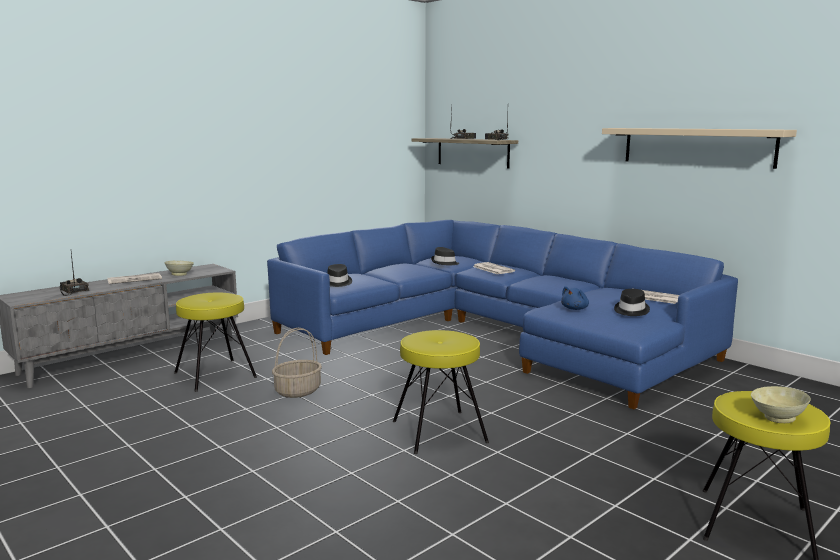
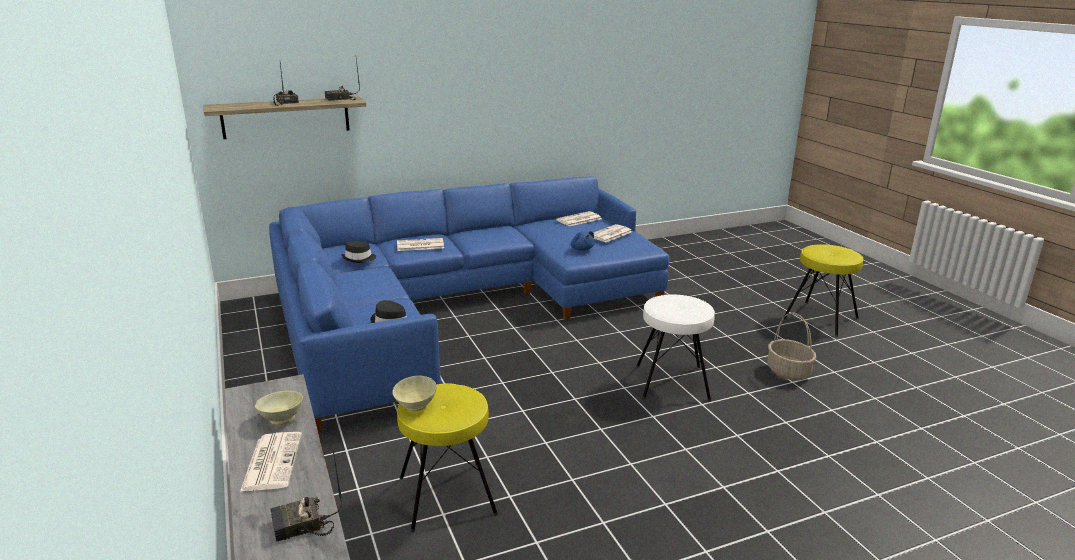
camera: 70 degrees left, 10 degrees up
(298, 391) = (540, 439): basket -> basket (787, 371)
(439, 431) = (672, 382): yellow stool -> white stool
(631, 310) = (610, 234): black hat -> newspaper
(697, 146) = (553, 87): beige shelf -> none
(776, 418) = (848, 255): beige bowl -> beige bowl (415, 406)

